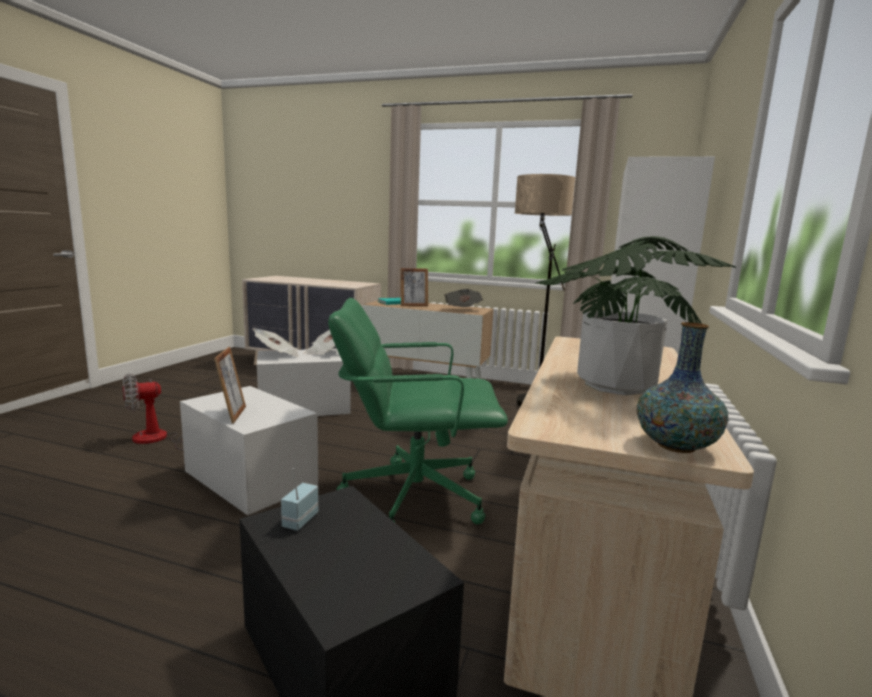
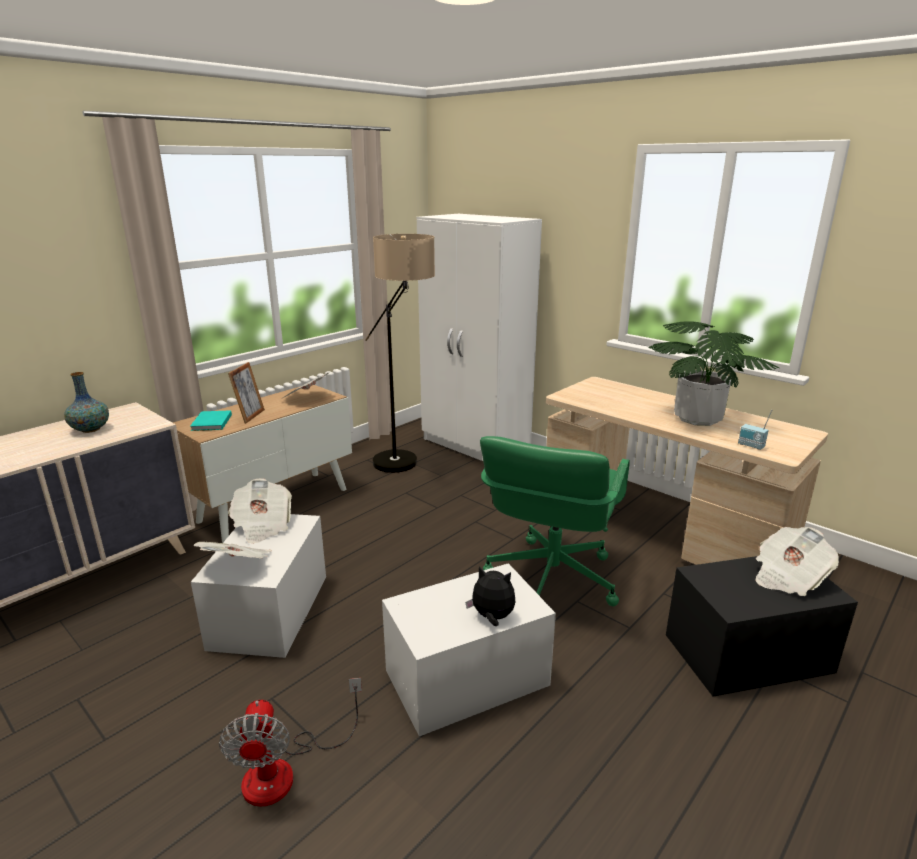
camera: 65 degrees left, 10 degrees up
(232, 415) = (492, 617): picture frame -> plush toy
(299, 520) = (730, 596): radio -> radio (751, 446)
(371, 571) = (788, 577): none -> newspaper
(676, 446) = (801, 435): vase -> vase (90, 429)

